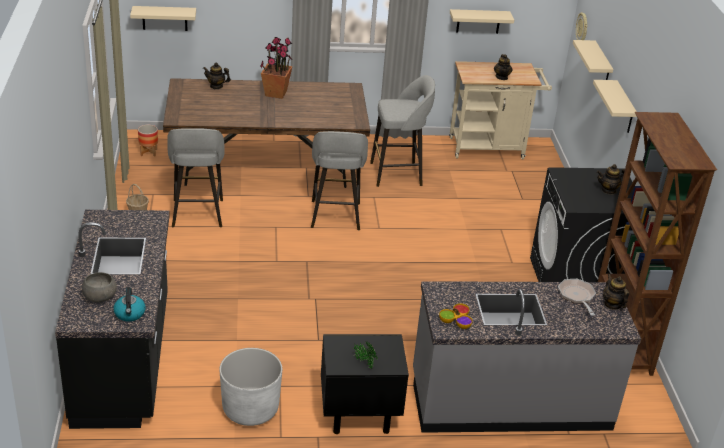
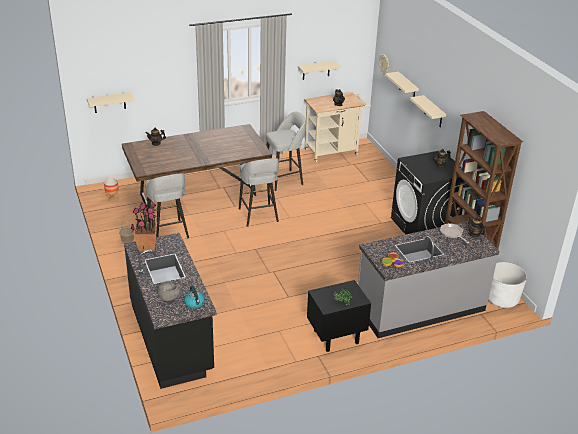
camera: 15 degrees left, 0 degrees up
(250, 409) = (268, 349): white planter -> white planter (501, 299)
(276, 93) = (198, 141): potted plant -> potted plant (147, 246)

